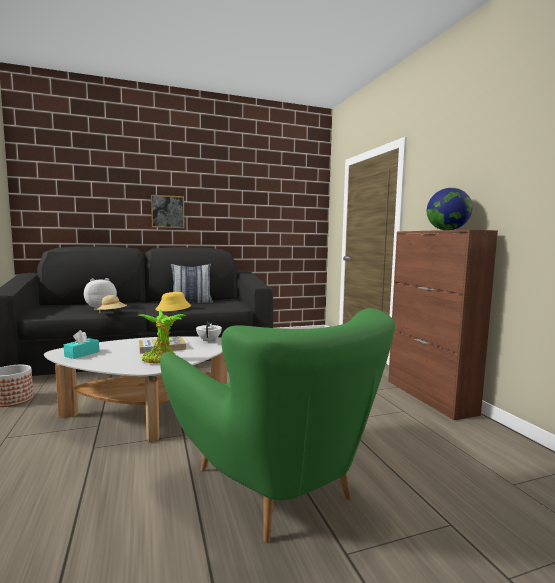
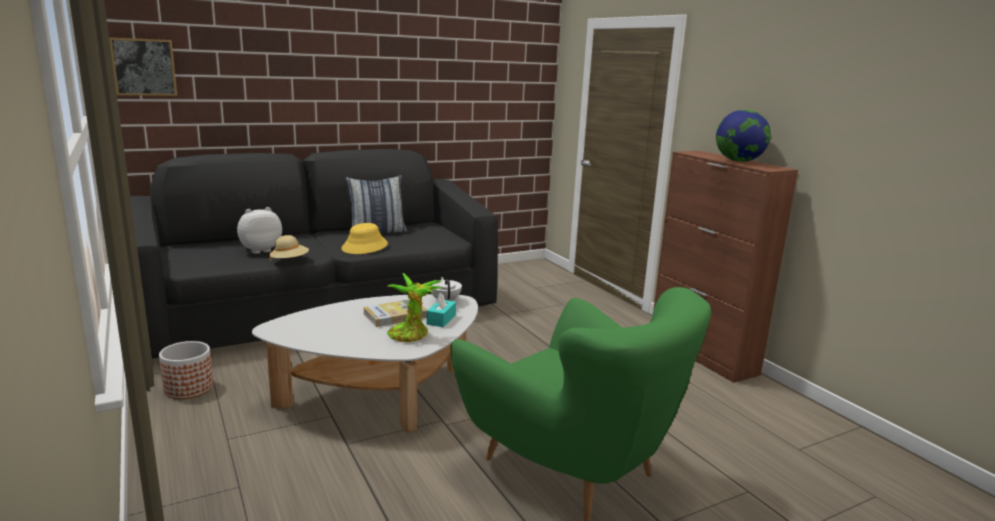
camera: 10 degrees left, 10 degrees up
(82, 354) = (303, 331): turquoise tissue box -> turquoise tissue box (441, 319)
(167, 211) = (331, 95): picture -> picture (144, 67)

